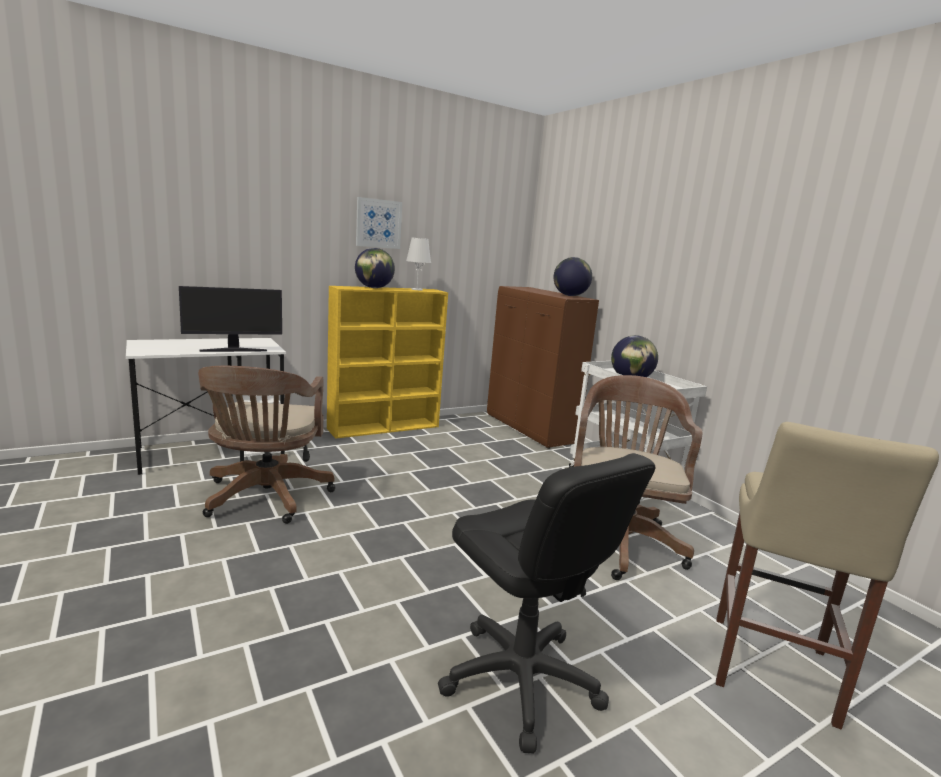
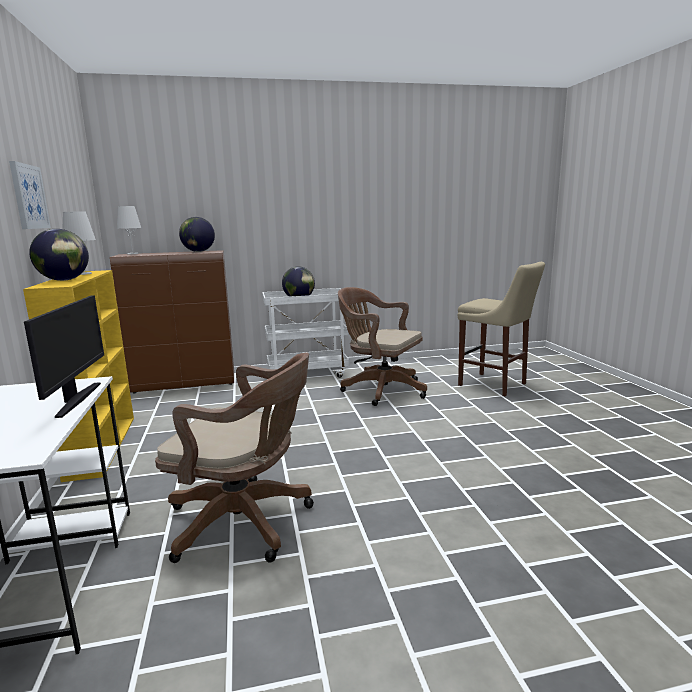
camera: 70 degrees left, 0 degrees up
(520, 680) = (510, 435): black office chair -> none
(531, 288) = (132, 254): none -> white table lamp

